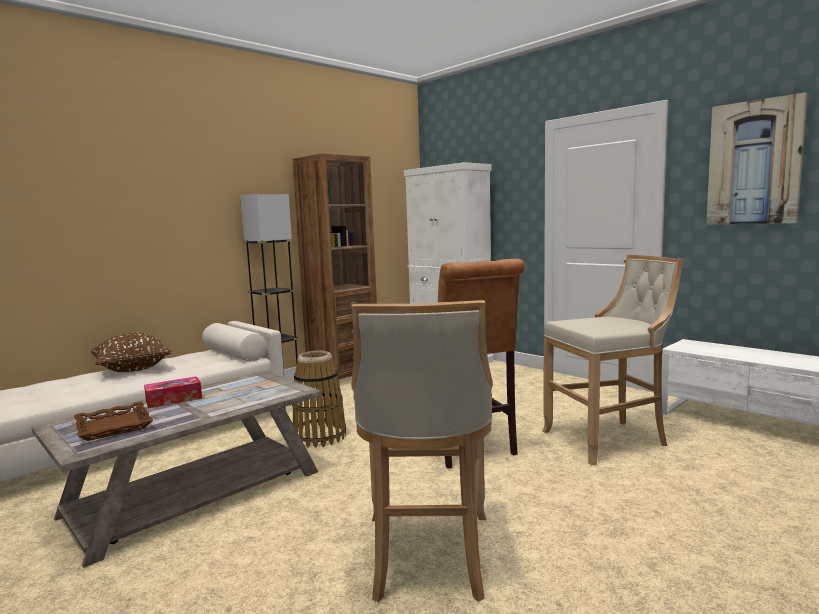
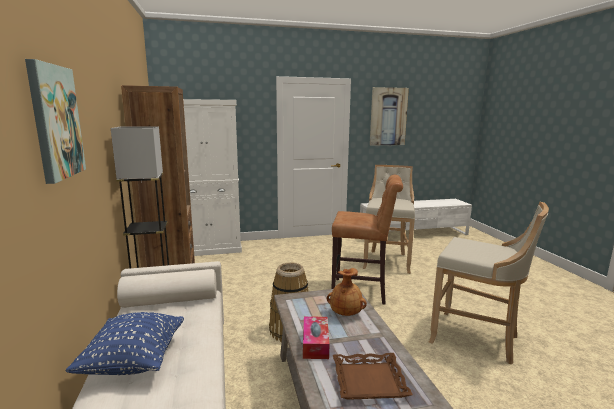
camera: 60 degrees left, 5 degrees up
(127, 186) = (55, 122): none -> picture
(132, 369) = (134, 362): brown pillow -> blue pillow
(244, 398) = (346, 313): none -> brown vase

